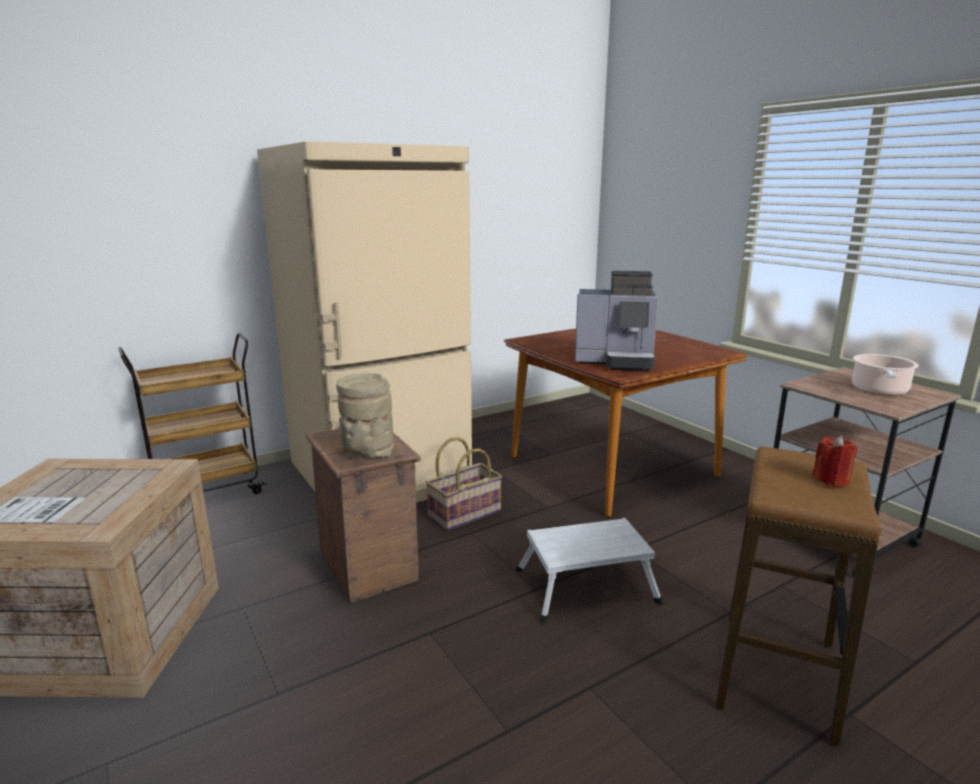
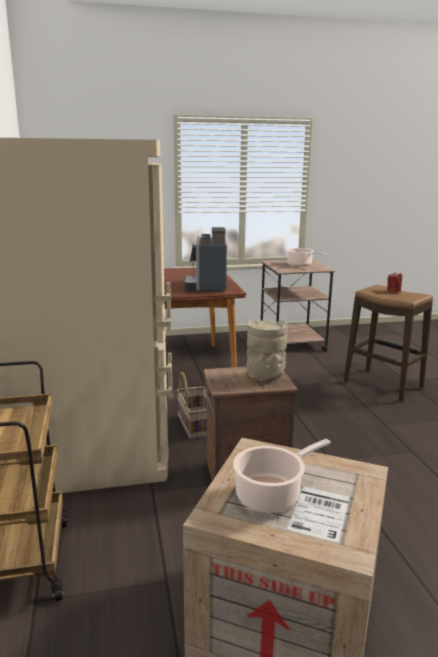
camera: 70 degrees left, 0 degrees up
(74, 484) = (271, 495): none -> cooking pot
(585, 586) = (304, 407): white step ladder -> none
(616, 361) = (207, 286): coffee machine -> coffee machine turned 150 degrees clockwise

